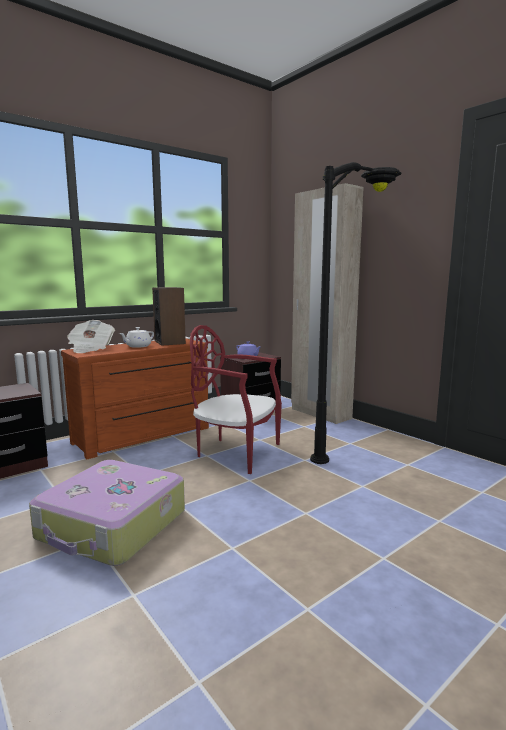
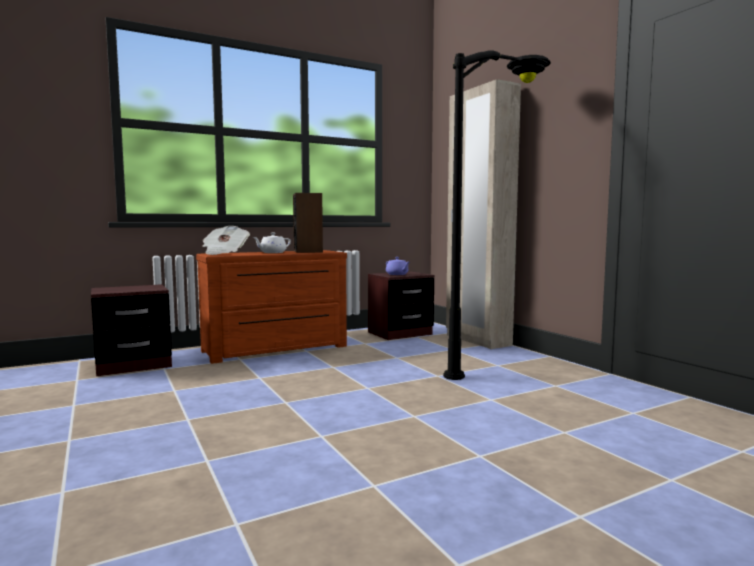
camera: 10 degrees right, 5 degrees down
(112, 526) = (211, 412): suitcase -> none
(235, 452) = (365, 366): red chair -> none

